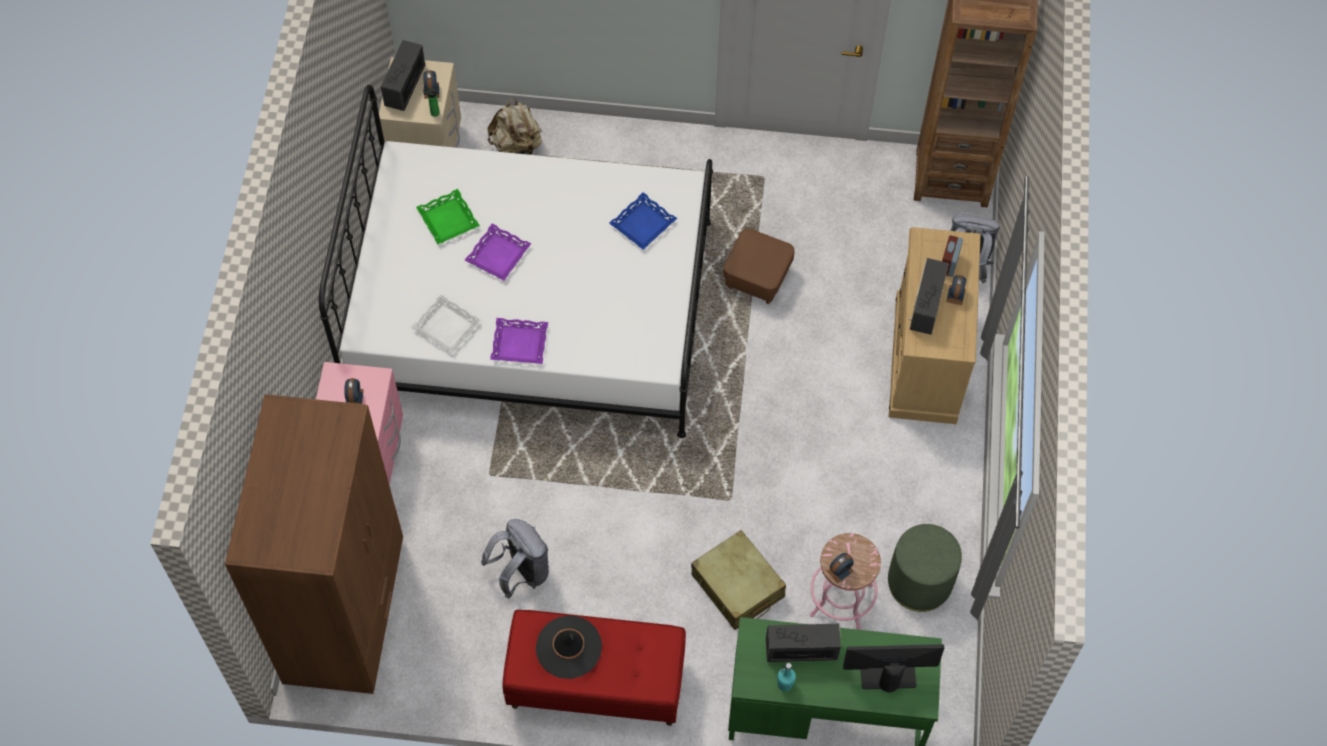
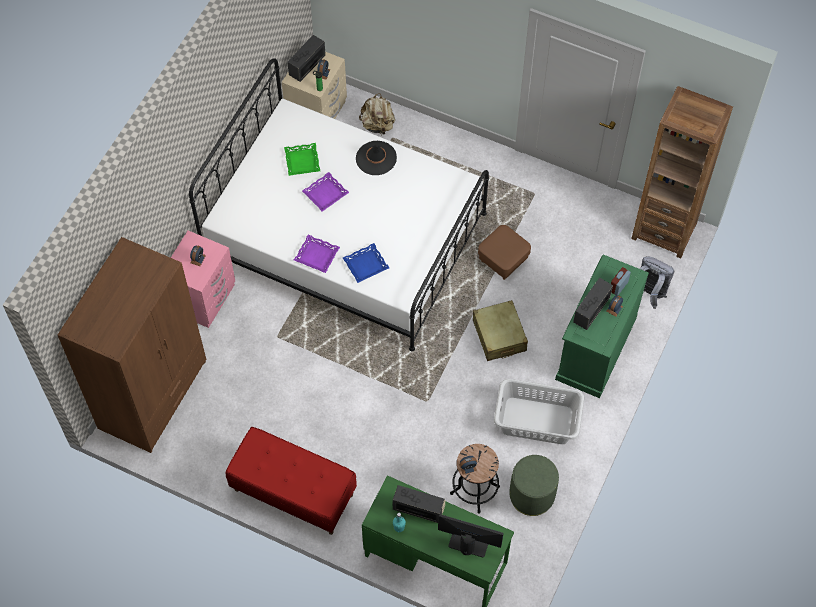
camera: 20 degrees right, 0 degrees up
(447, 327) = (275, 231): white tray -> none
(521, 572) = (273, 406): grey backpack -> none
(568, 647) = (276, 461): black hat -> black hat (376, 158)
(643, 224) = (428, 201): blue tray -> blue tray (366, 265)
(737, 586) = (410, 459): beige suitcase -> beige suitcase (499, 336)
(841, 600) = (474, 490): pink stool -> black stool
(886, 479) = (536, 420): none -> grey laundry basket
(925, 359) = (595, 348): beige dresser -> green dresser

